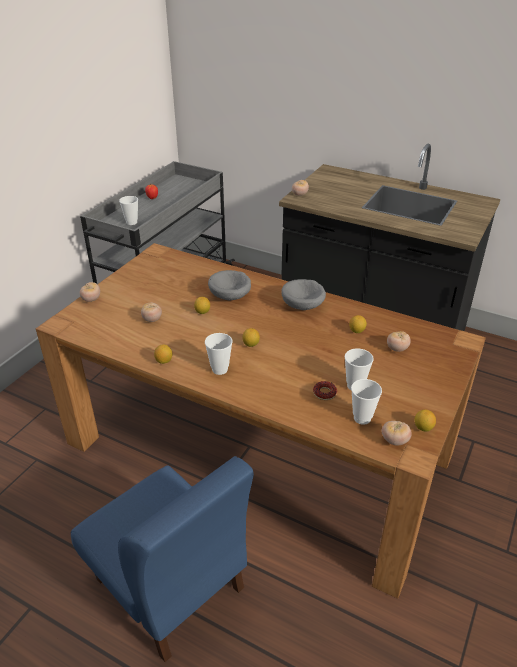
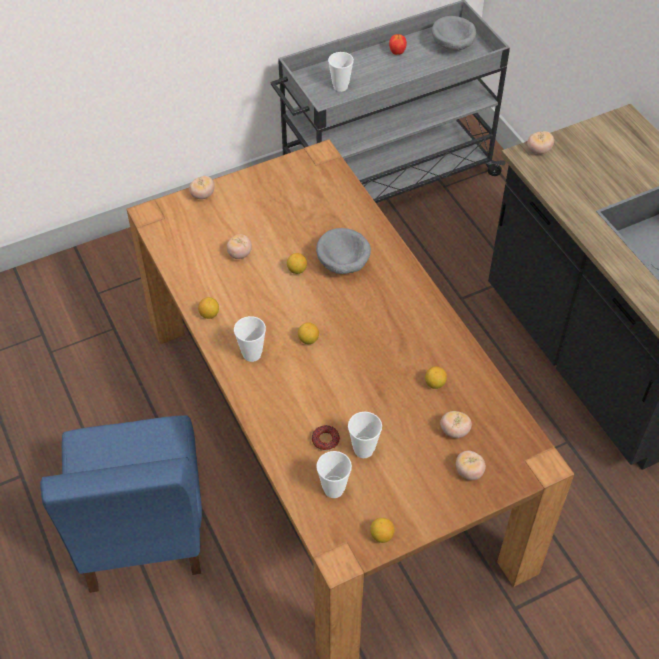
camera: 35 degrees right, 15 degrees up
(303, 307) = (408, 319): grey bowl -> grey bowl (452, 46)
(394, 440) = (339, 531): tomato -> tomato (469, 472)

